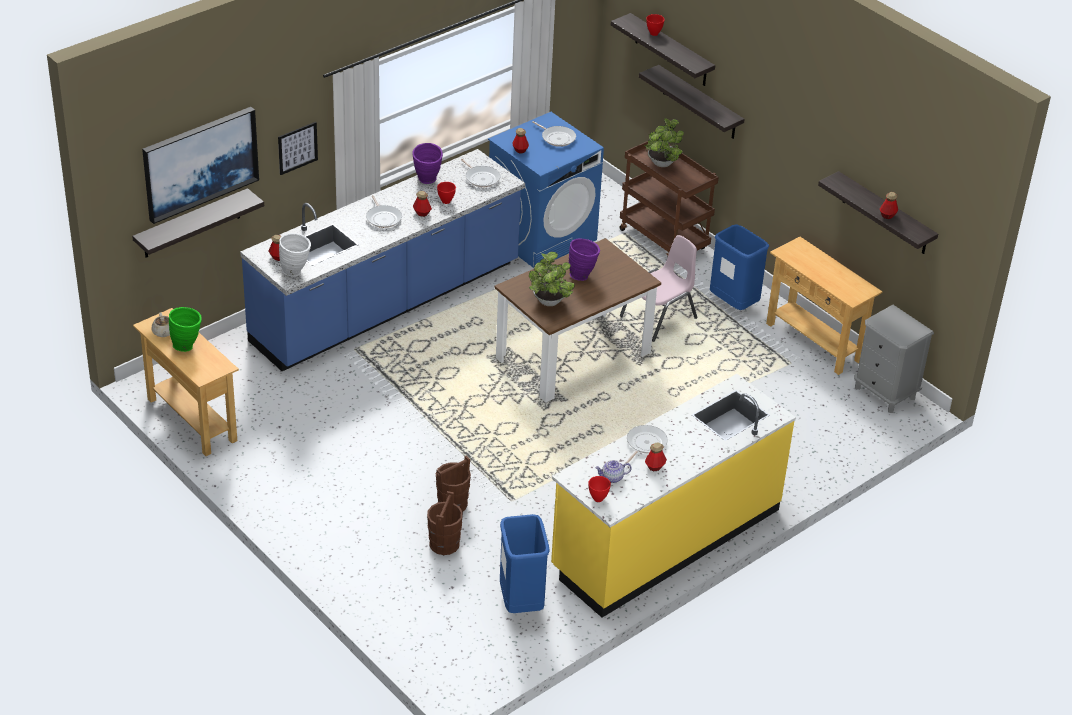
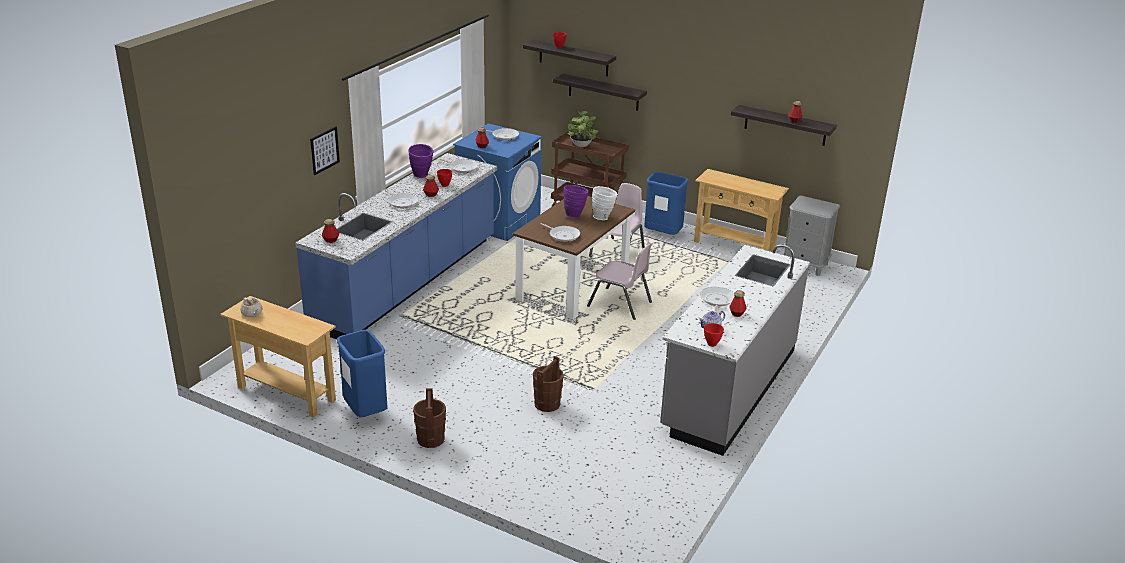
camera: 20 degrees left, 10 degrees down
(187, 346) = (279, 318): green vase -> none
(192, 224) = (251, 221): shelf -> none
(200, 163) = (254, 161): picture -> none
(296, 271) = (352, 246): white vase -> white vase (603, 217)
(444, 544) = (559, 434): brown bucket -> brown bucket (430, 439)
(521, 602) = (651, 461): blue trash can -> blue trash can (365, 411)
(549, 303) = (563, 235): potted plant -> frying pan
(614, 394) = (620, 304): none -> pink chair
(665, 539) = (729, 389): yellow counter -> grey counter

